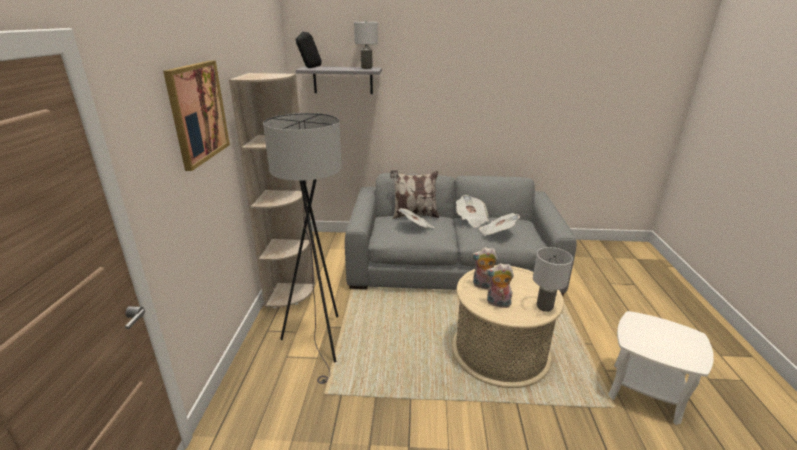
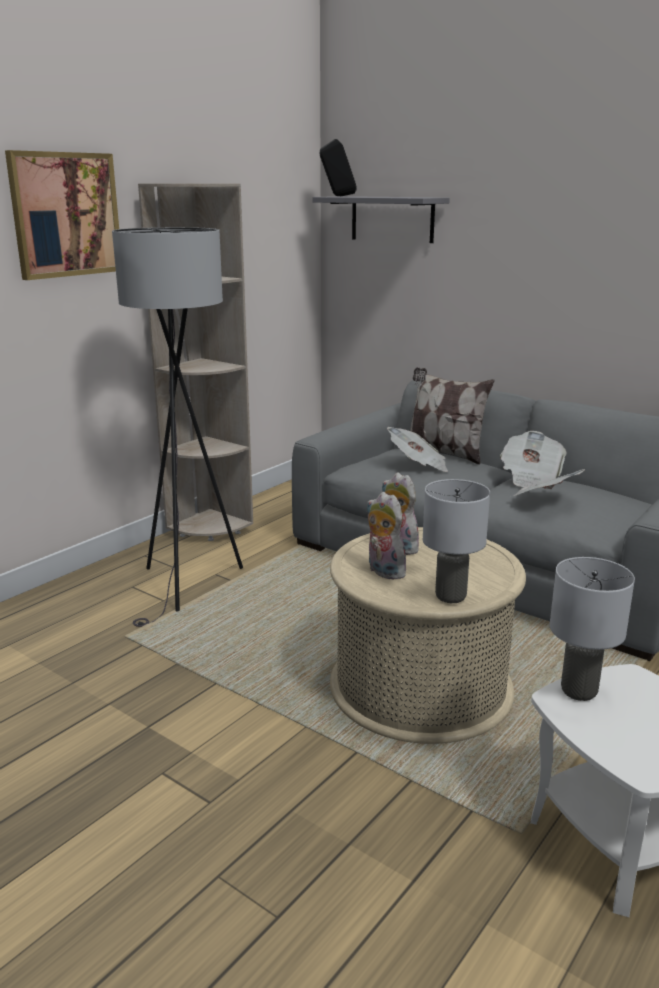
camera: 35 degrees right, 5 degrees down
(366, 68) = (419, 197): white table lamp -> white table lamp (579, 691)

